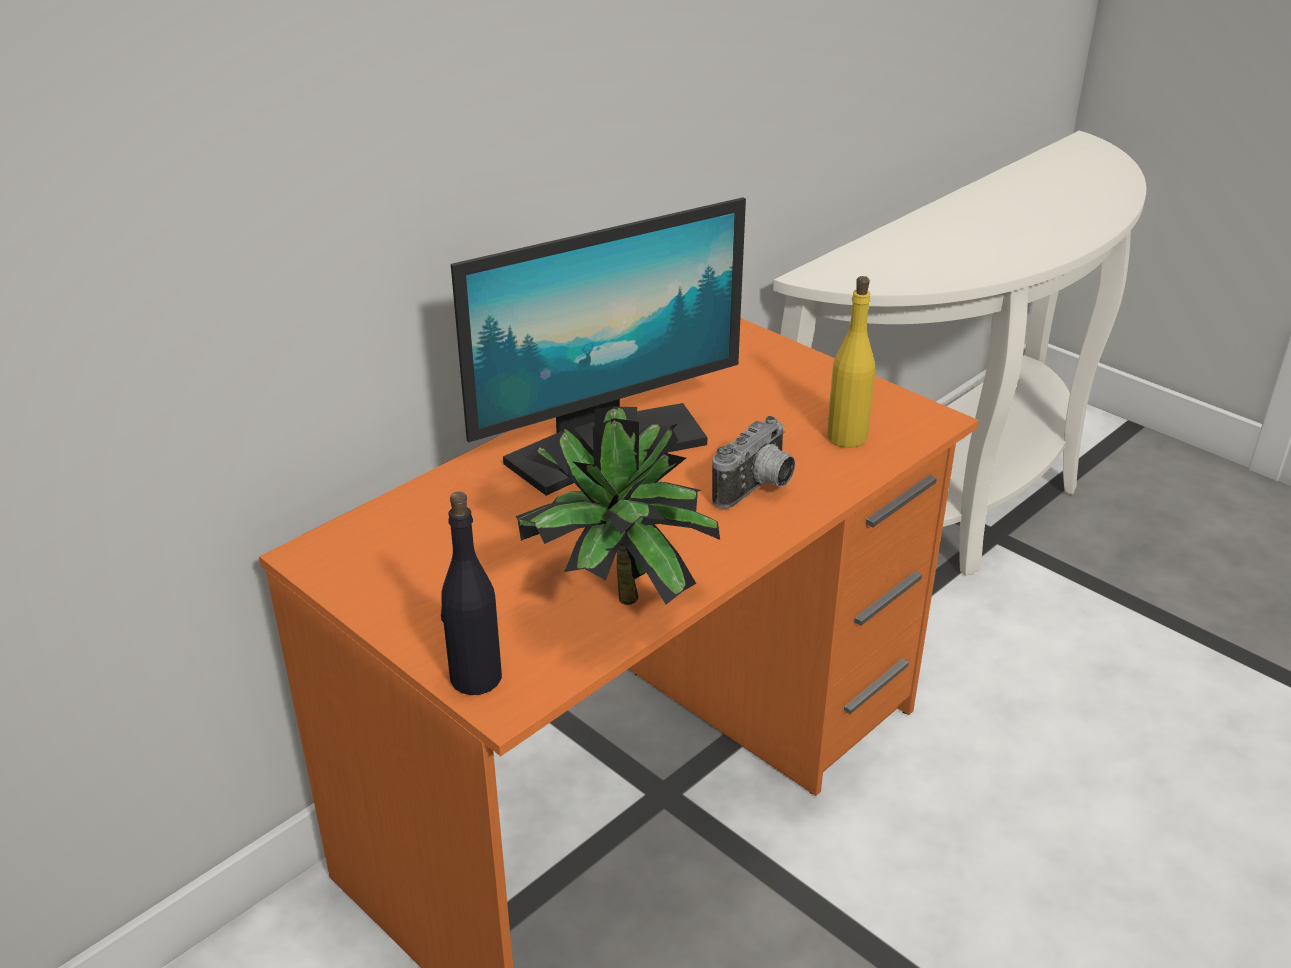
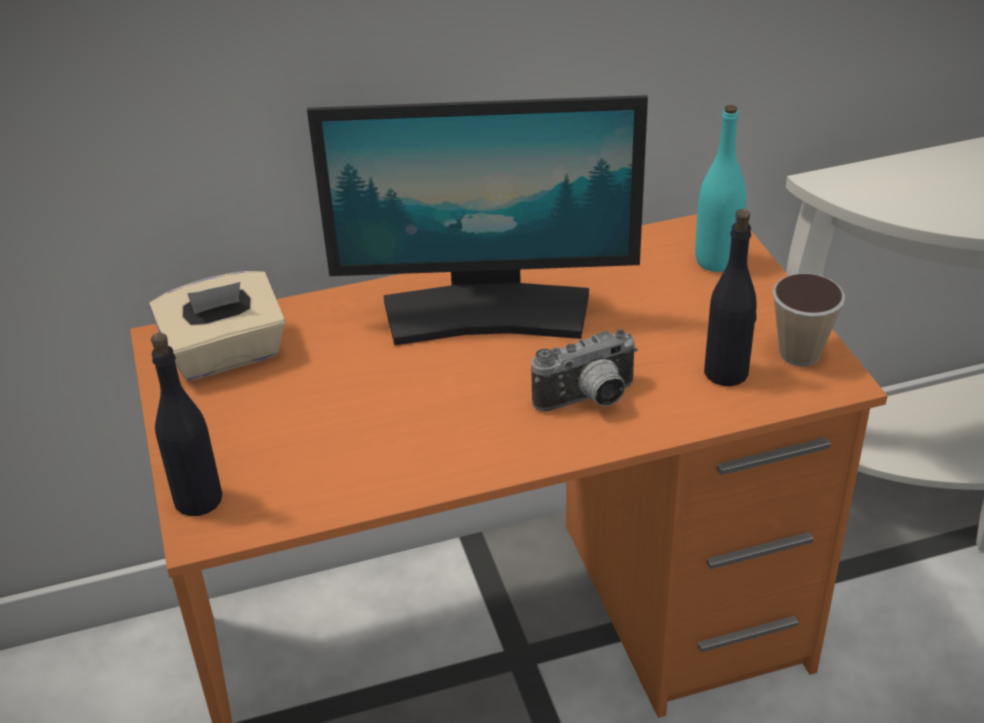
camera: 30 degrees right, 5 degrees up
(386, 549) = (226, 354): none -> beige tissue box
(613, 601) = (364, 469): potted plant -> none
(763, 358) = (716, 261): none -> turquoise bottle
(847, 437) = (726, 372): yellow bottle -> black bottle
(889, 408) = (799, 353): none -> cup

